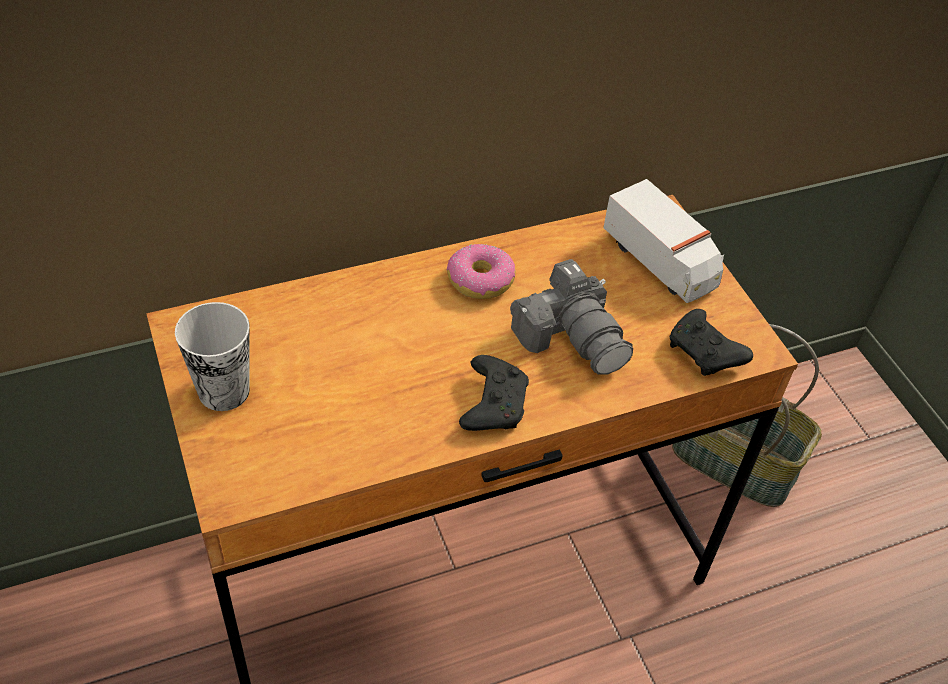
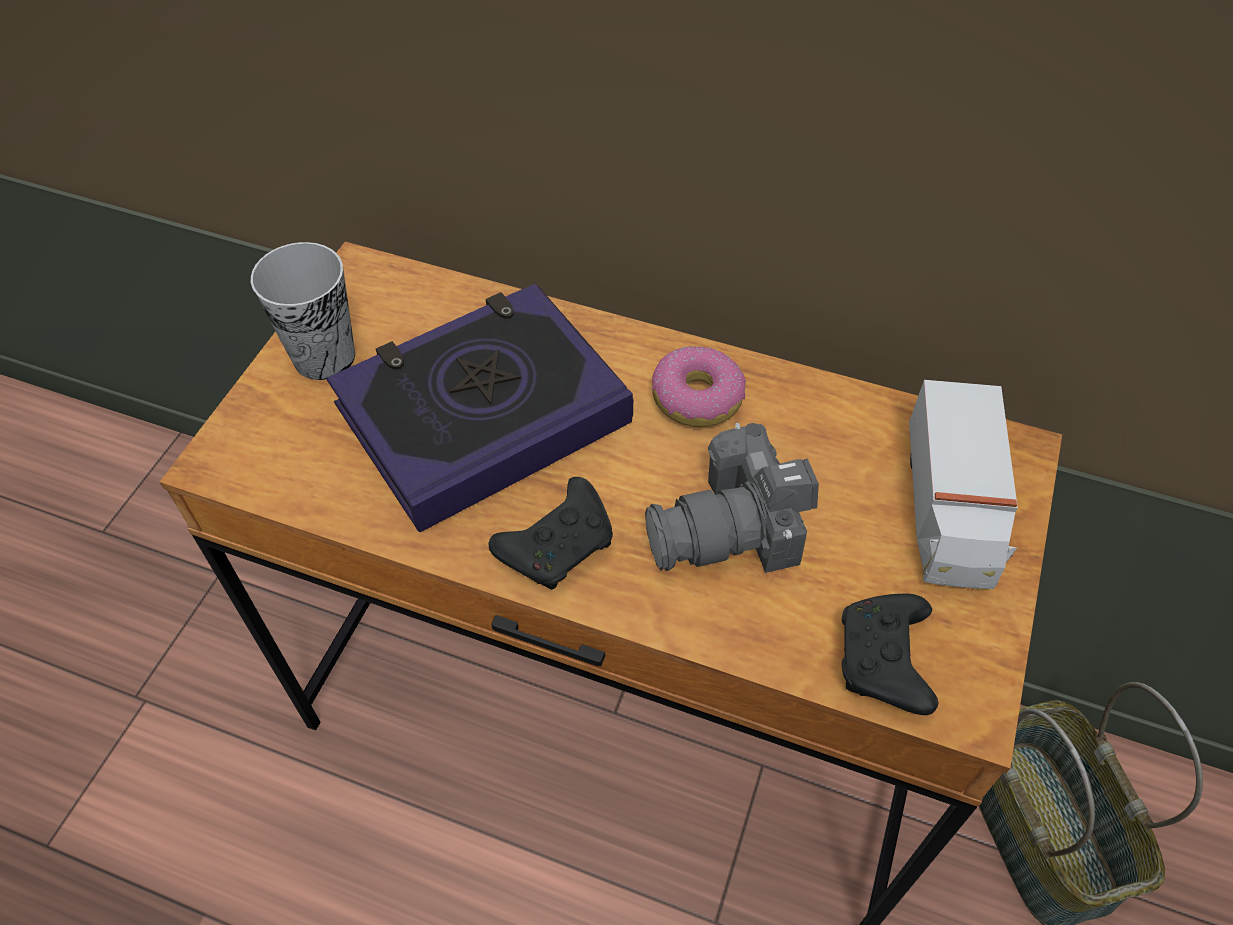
camera: 45 degrees right, 5 degrees up
(368, 362) = (482, 414): none -> book
(572, 337) = (733, 529): camera -> camera turned 60 degrees clockwise

